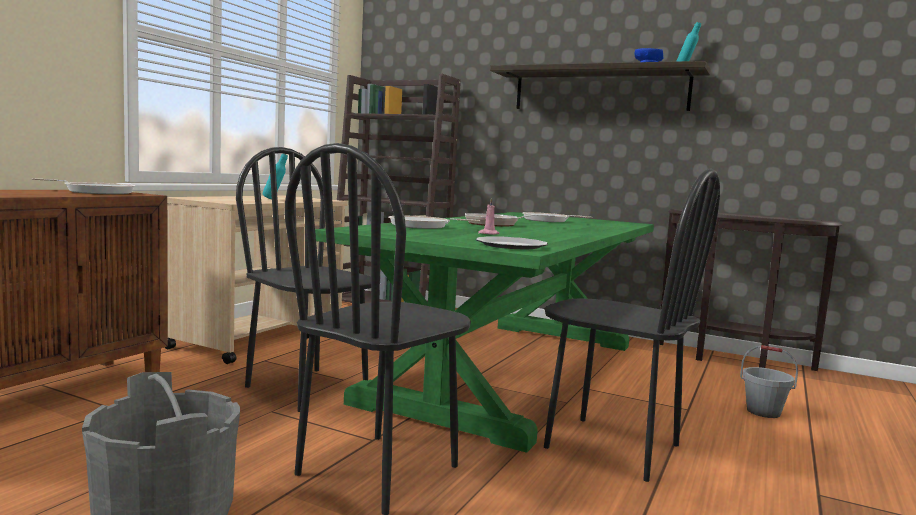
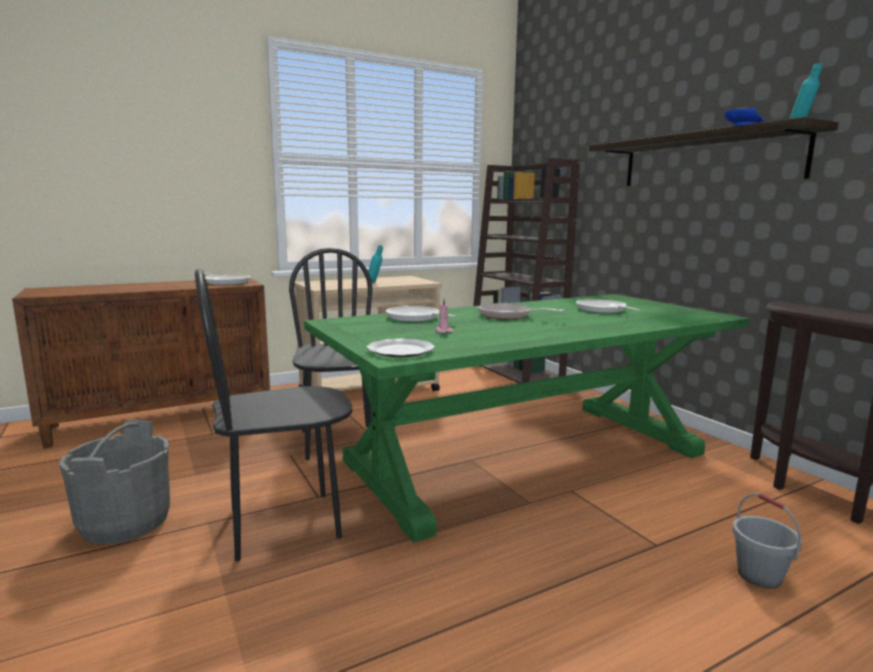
camera: 35 degrees right, 5 degrees up
(612, 447) = (499, 561): black chair -> none

